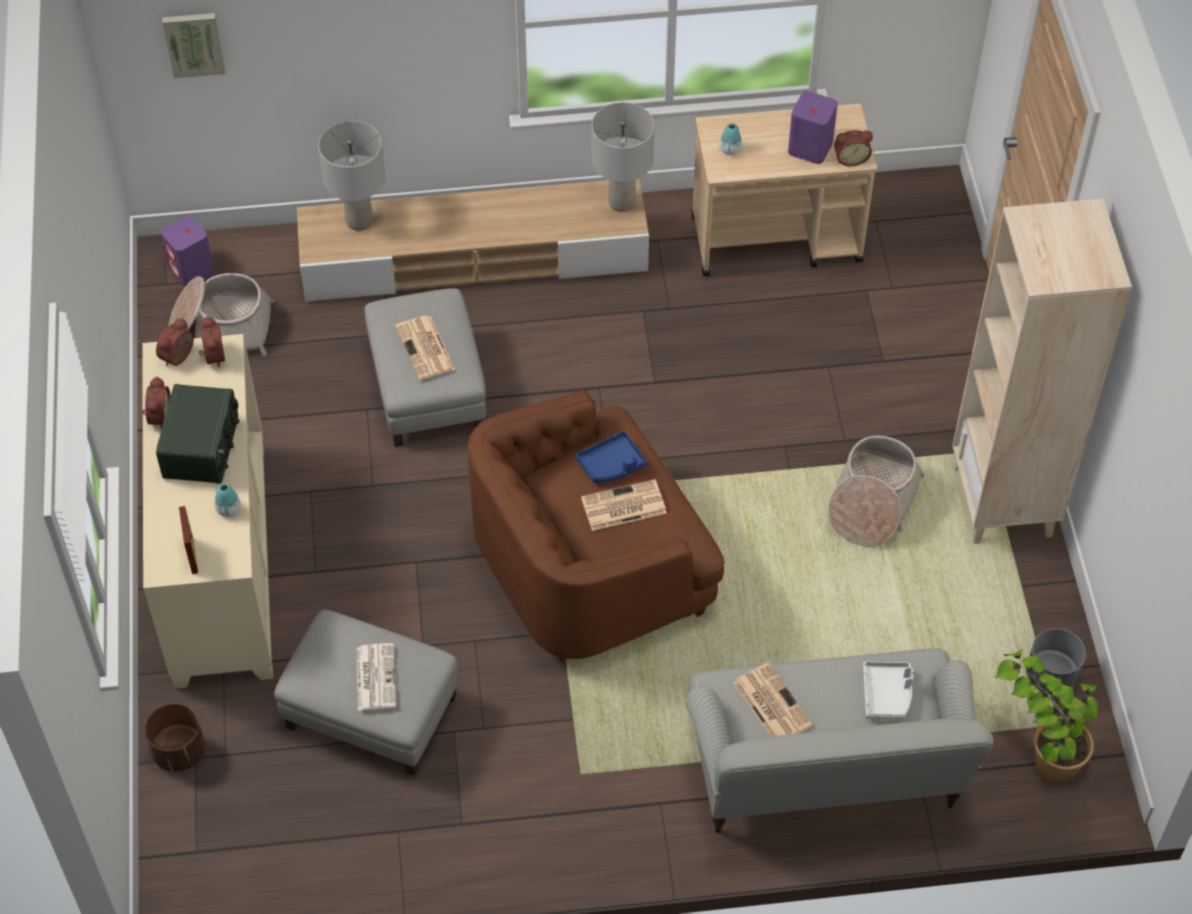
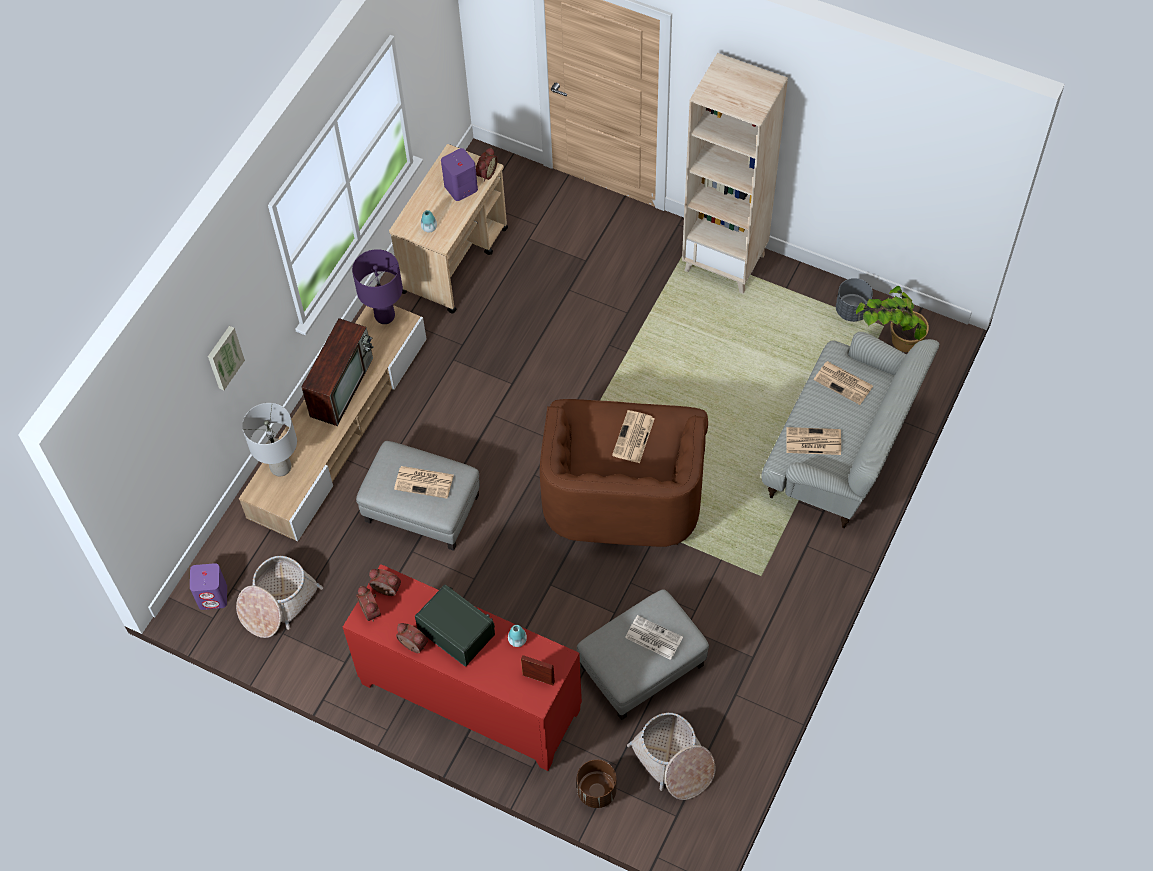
camera: 55 degrees left, 5 degrees up
(194, 43) = (152, 454): picture -> picture (224, 357)
(219, 563) = (469, 698): beige cabinet -> red cabinet
(502, 215) = (342, 385): none -> television
(611, 465) = (599, 427): blue tray -> none
(621, 202) = (385, 316): grey table lamp -> purple table lamp
(872, 502) = (680, 325): basket -> basket (673, 761)
(887, 694) = (844, 383): white tray -> newspaper

